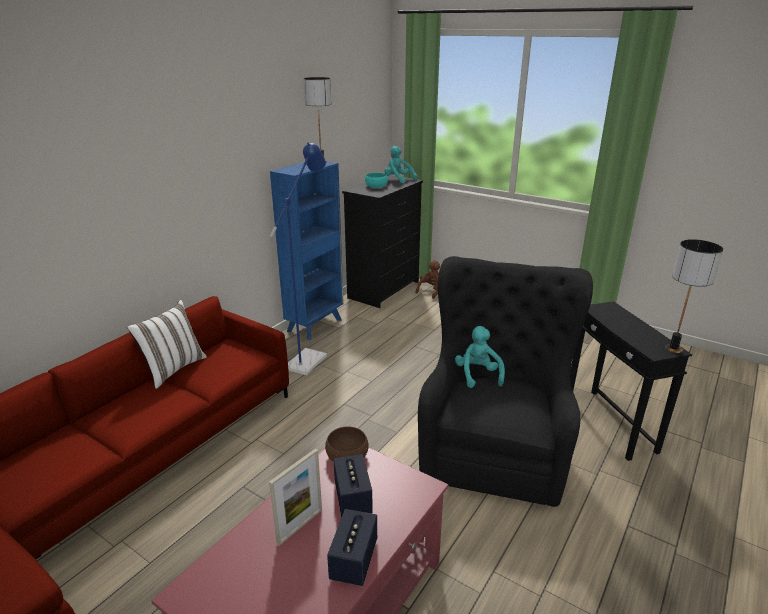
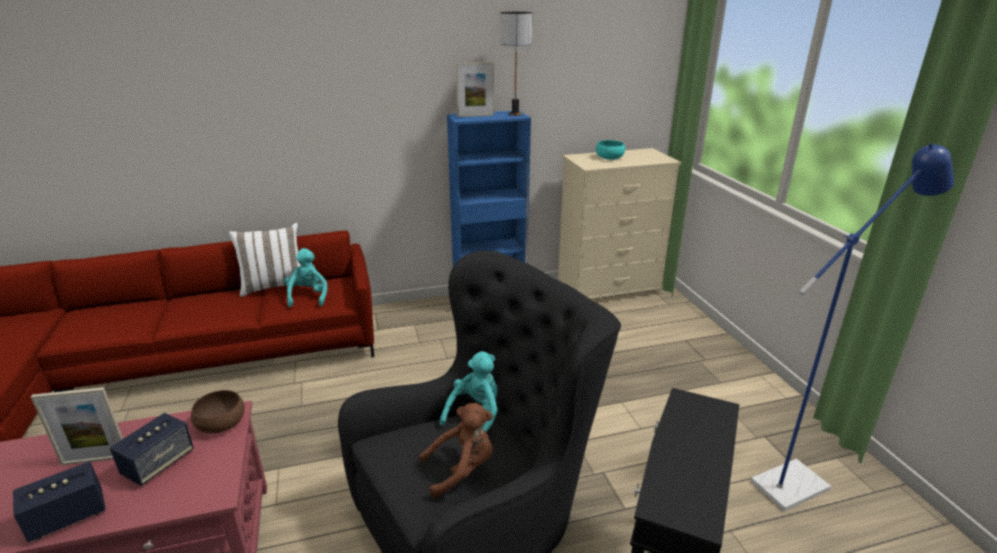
camera: 40 degrees right, 0 degrees up
(297, 168) = (475, 116): none -> picture frame
(310, 358) = (441, 330): blue floor lamp -> blue floor lamp (798, 481)
(384, 289) = (609, 289): black dresser -> beige dresser
(398, 180) = (650, 156): turquoise plush toy -> turquoise plush toy (308, 296)
(430, 291) = (660, 309): brown plush toy -> brown plush toy (461, 469)
(673, 349) = (702, 518): table lamp -> none

